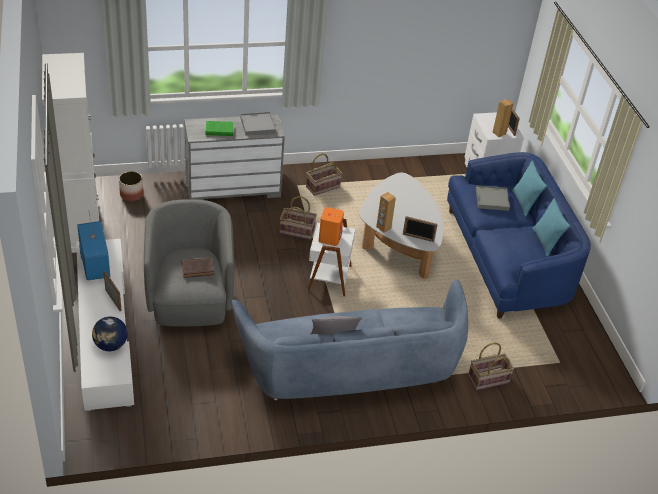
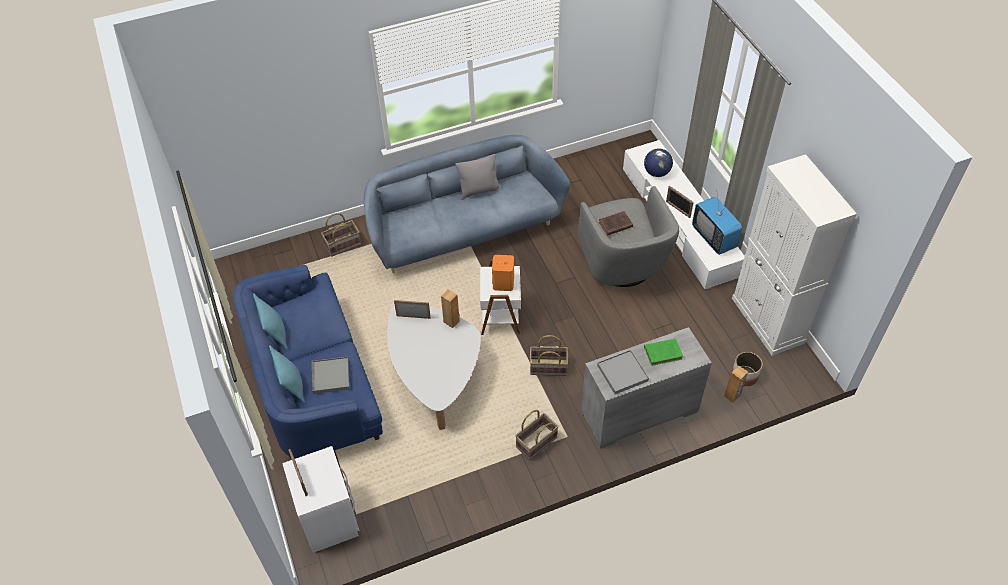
camera: 175 degrees right, 10 degrees up
(499, 133) = (315, 463): brown speaker -> brown speaker (732, 396)

